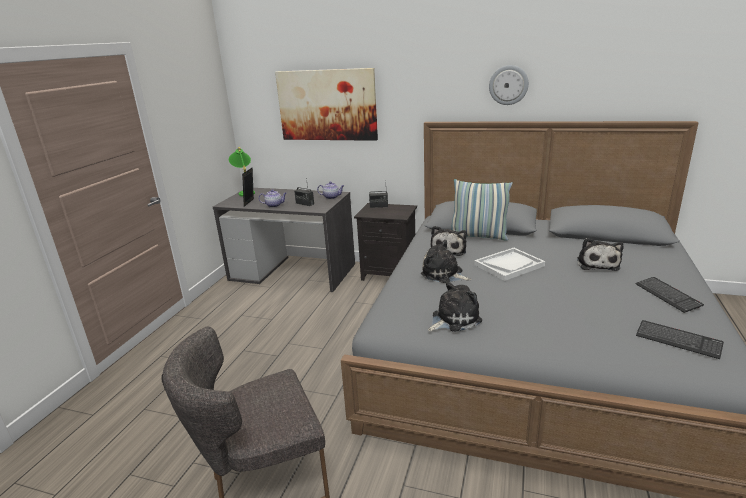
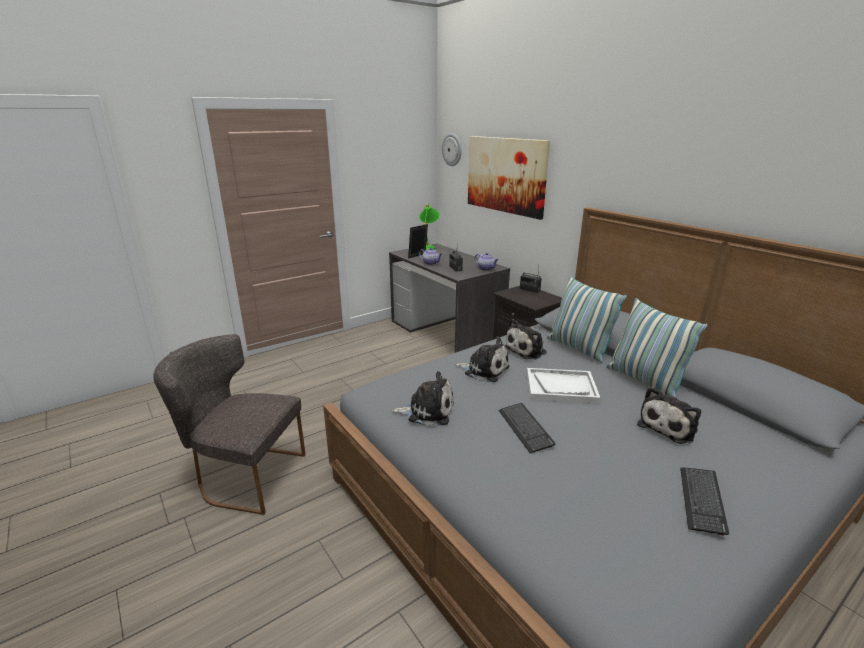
camera: 35 degrees right, 0 degrees up
(444, 274) = (484, 370): plush toy -> plush toy turned 135 degrees clockwise
(508, 85) = (686, 177): wall clock -> wall clock (452, 149)
(545, 242) = (644, 381): none -> pillow
(678, 340) = (621, 551): keyboard -> keyboard (525, 428)

